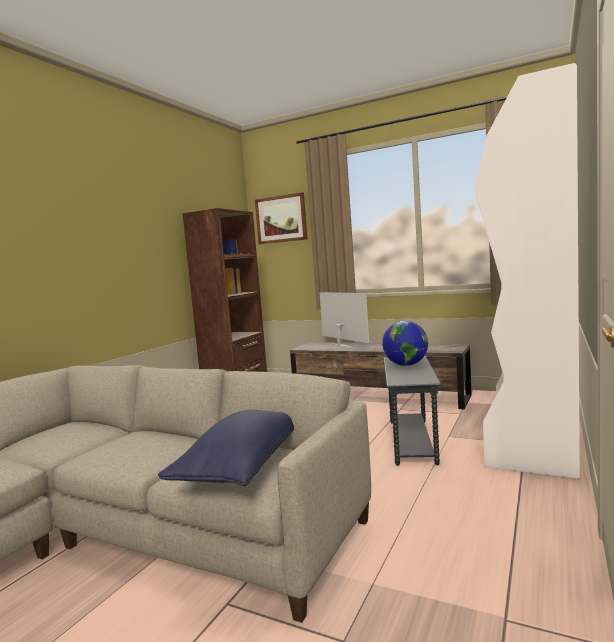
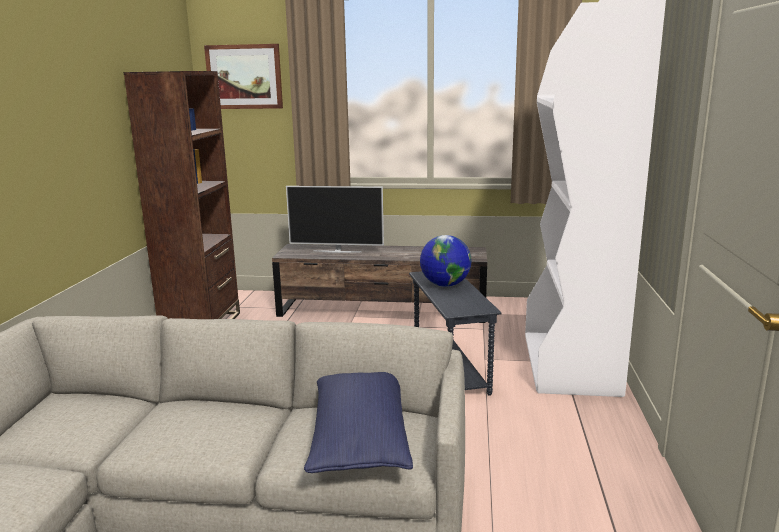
camera: 20 degrees left, 10 degrees up
(342, 346) = (337, 251): television -> television turned 150 degrees clockwise

